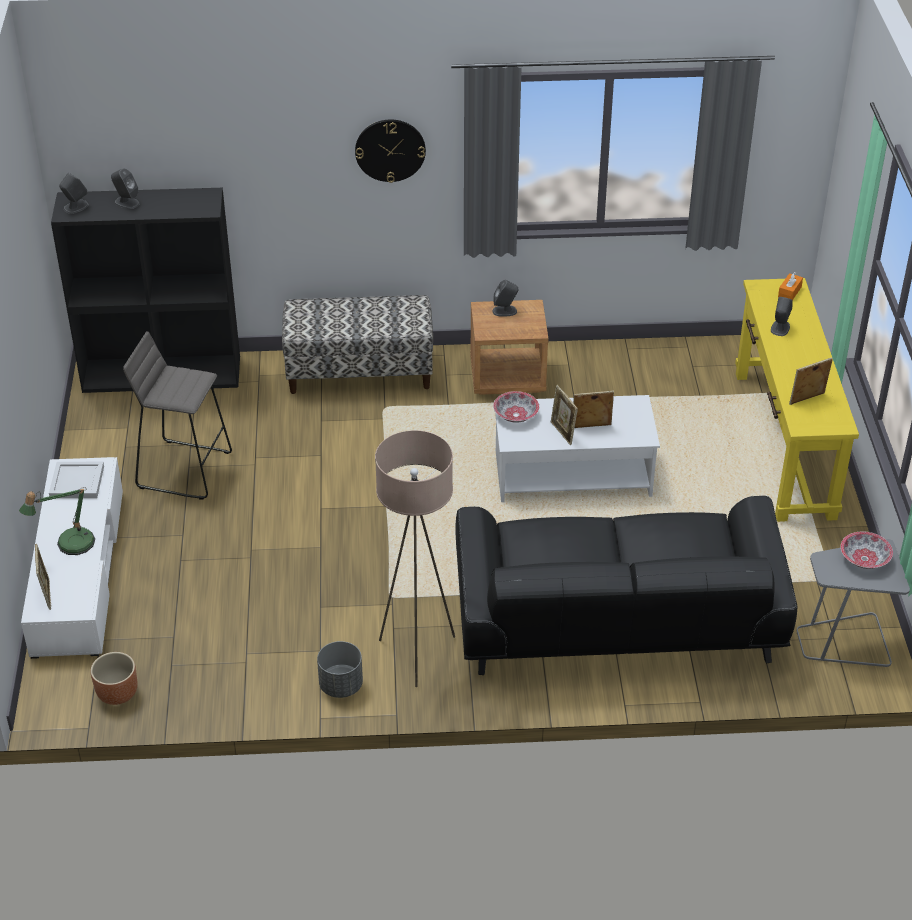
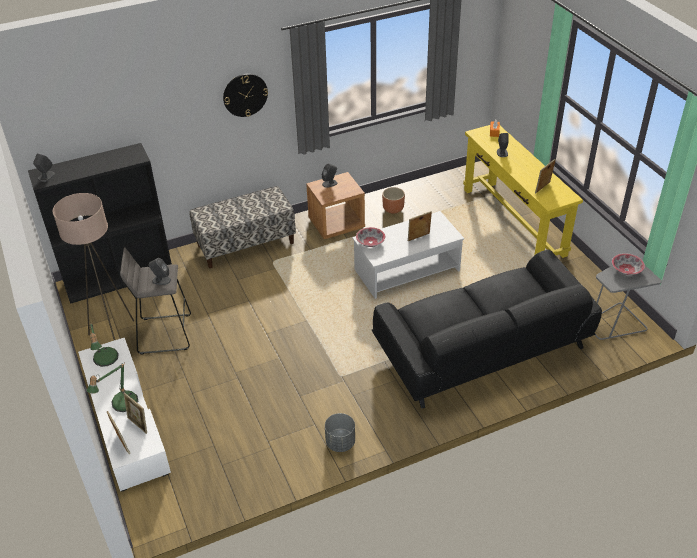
camera: 20 degrees left, 0 degrees up
(78, 481) = (105, 361): white tray -> table lamp
(118, 693) = (195, 496): brown planter -> brown planter (393, 209)
(126, 202) = (80, 166): grey speaker -> grey speaker (161, 280)
(417, 654) = (377, 407): beige floor lamp -> beige floor lamp (114, 336)
(562, 433) = (404, 245): picture frame -> picture frame (138, 424)

